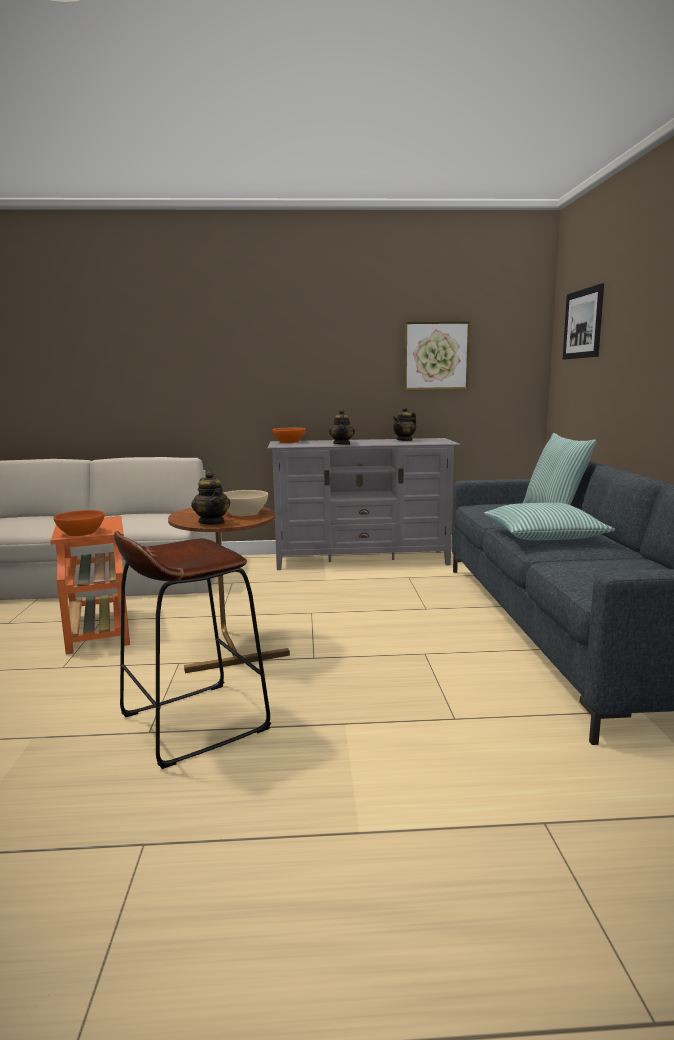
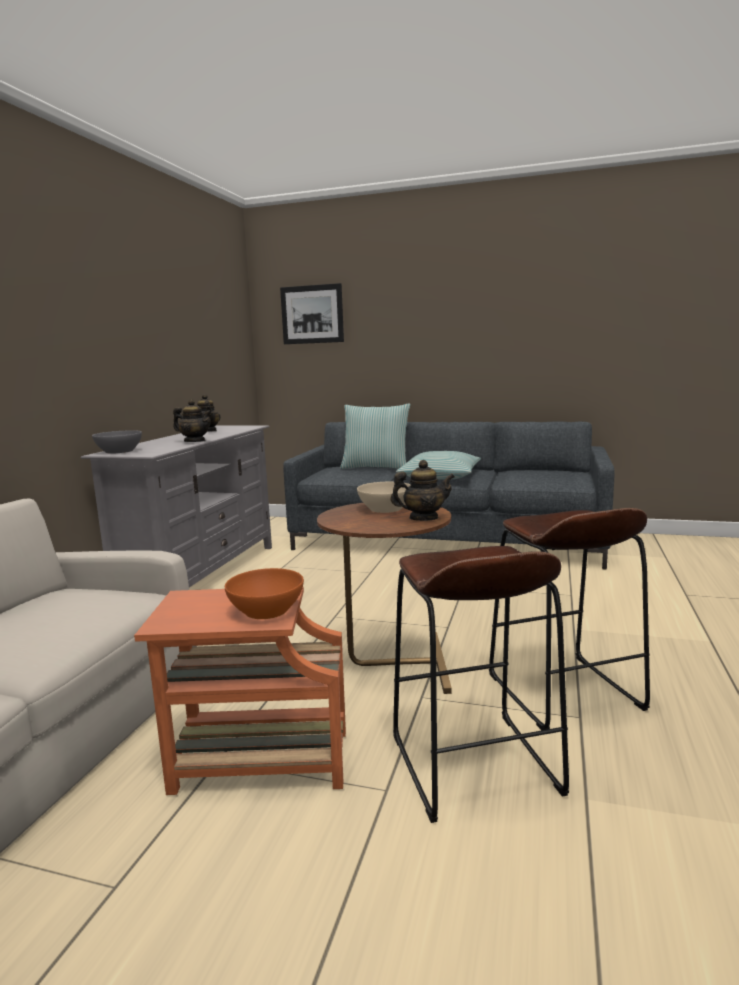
camera: 70 degrees left, 0 degrees up
(84, 691) = (473, 765): none -> brown stool
(289, 442) = (119, 451): orange bowl -> grey bowl
(436, 356) = (196, 338): picture -> none

